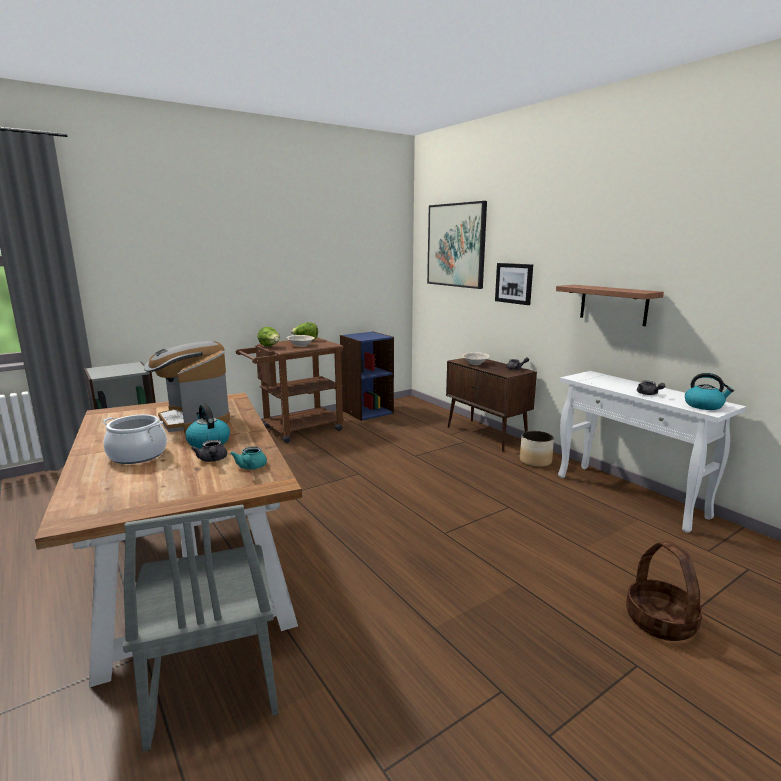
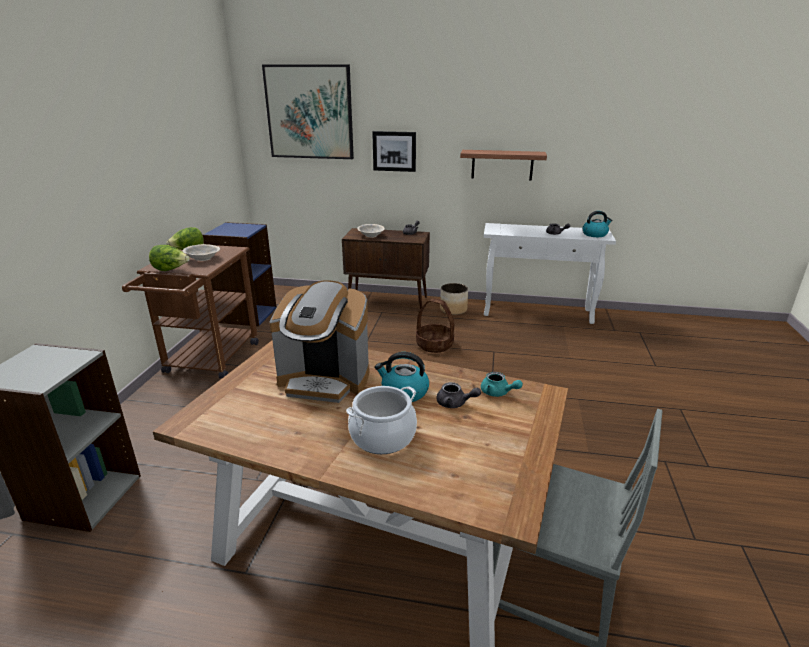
camera: 45 degrees left, 10 degrees up
(661, 621) = (655, 380): basket -> basket (435, 345)

